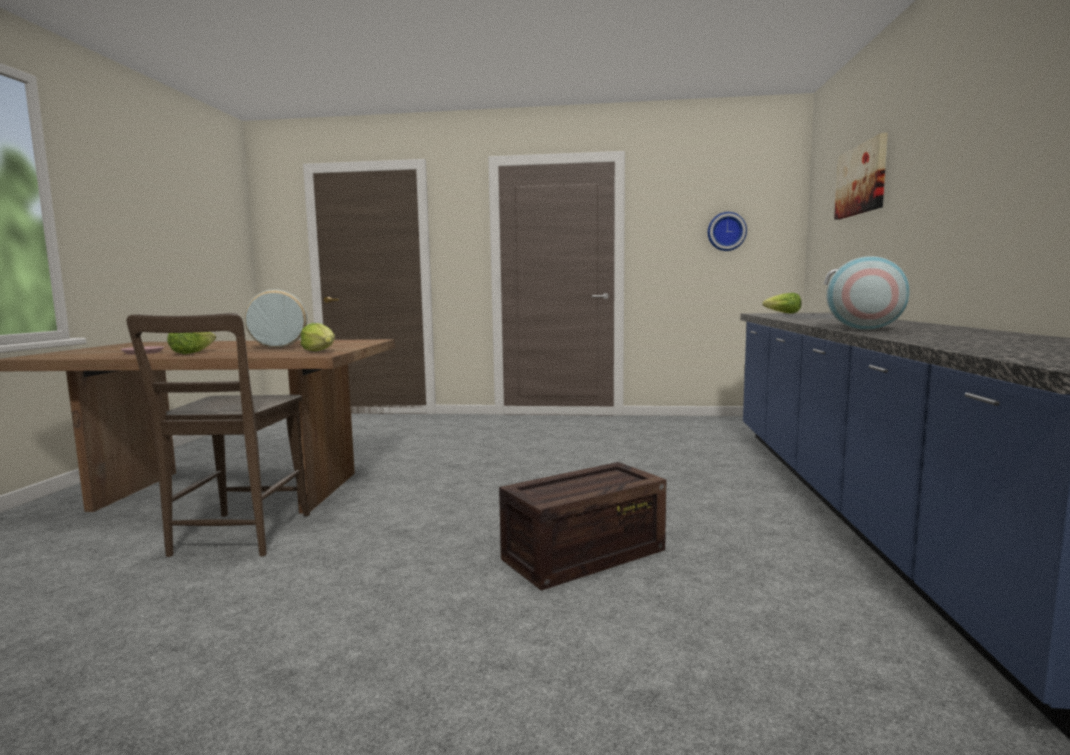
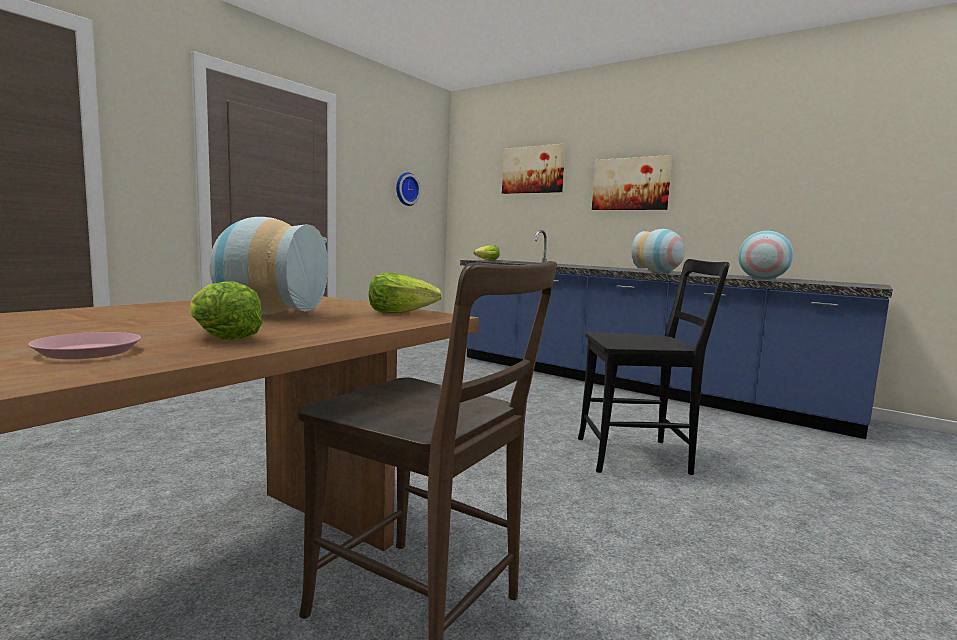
camera: 60 degrees left, 0 degrees up
(583, 556) = (639, 456): crate -> black chair
(944, 178) = (630, 184): none -> picture
(959, 343) = (762, 279): none -> vase

